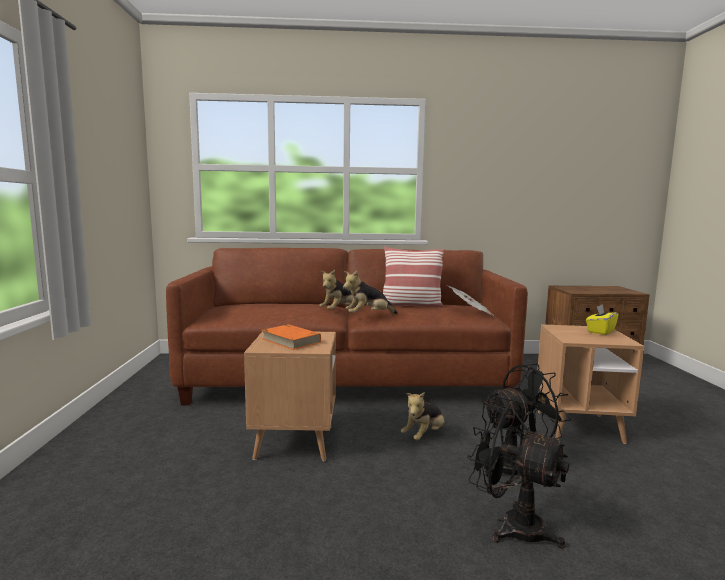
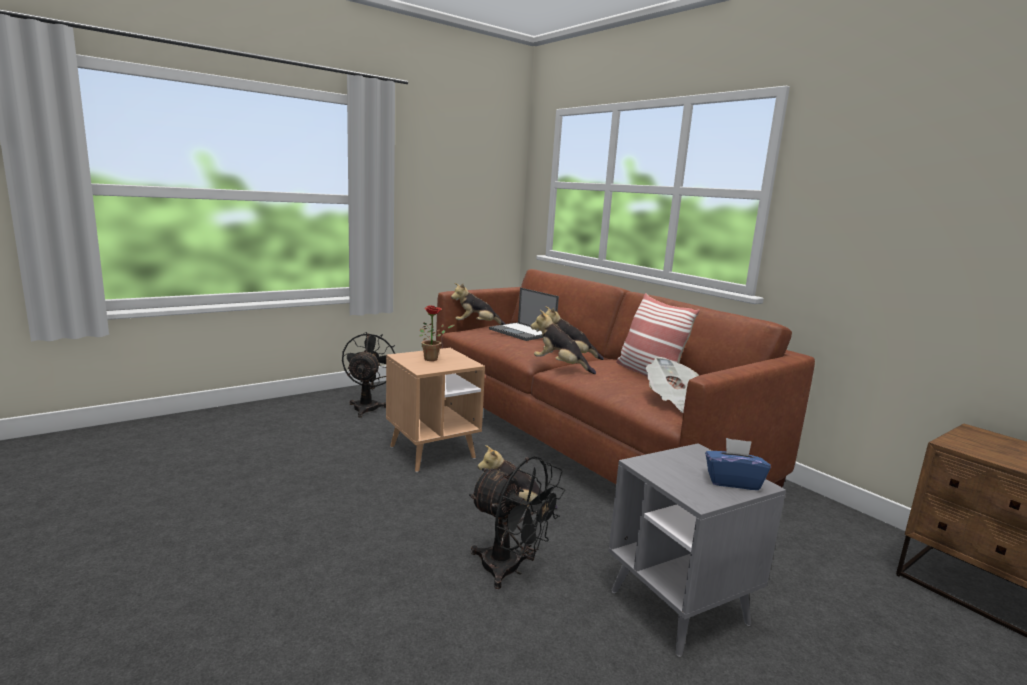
camera: 55 degrees right, 5 degrees up
(204, 312) = (476, 325): none -> plush toy
(270, 305) = (523, 332): none -> laptop
(291, 340) = (434, 359): orange book -> potted plant
(511, 525) = (393, 581): black fan -> black fan (368, 406)
(579, 427) = (679, 607): brown side table -> grey side table
(600, 331) = (732, 481): yellow tissue box -> blue tissue box

